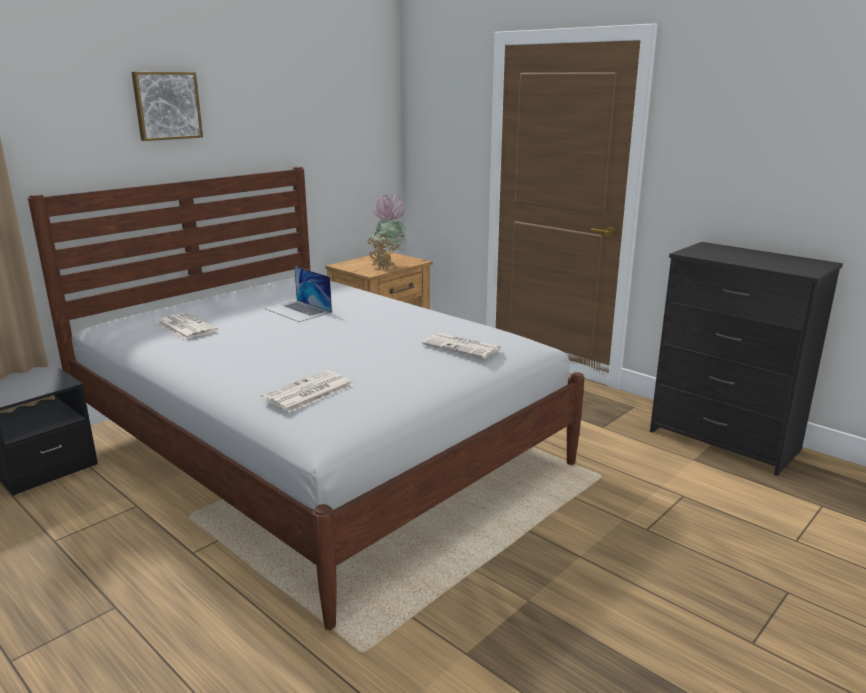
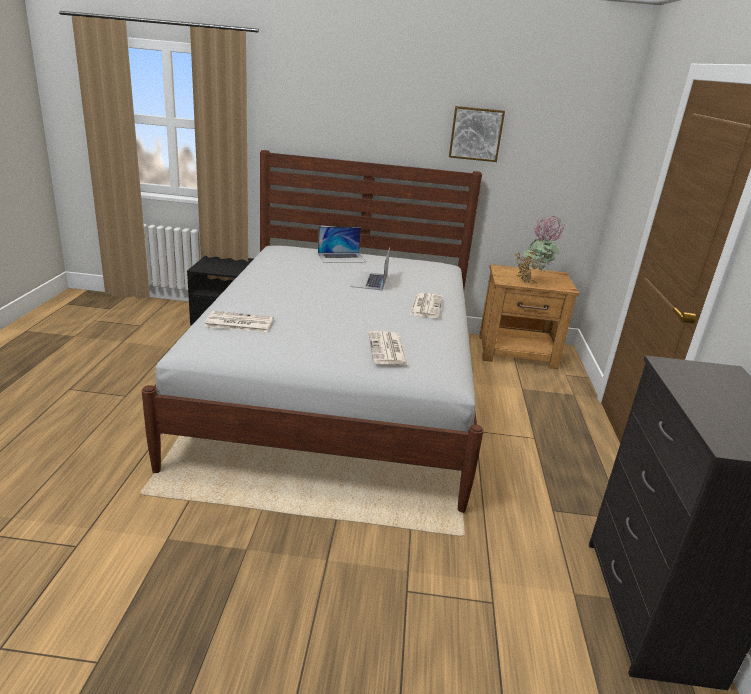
camera: 50 degrees right, 5 degrees up
(166, 105) = (373, 103): picture -> picture (476, 134)
(185, 327) = (294, 262): newspaper -> newspaper (426, 306)
(214, 305) = (341, 257): none -> laptop

